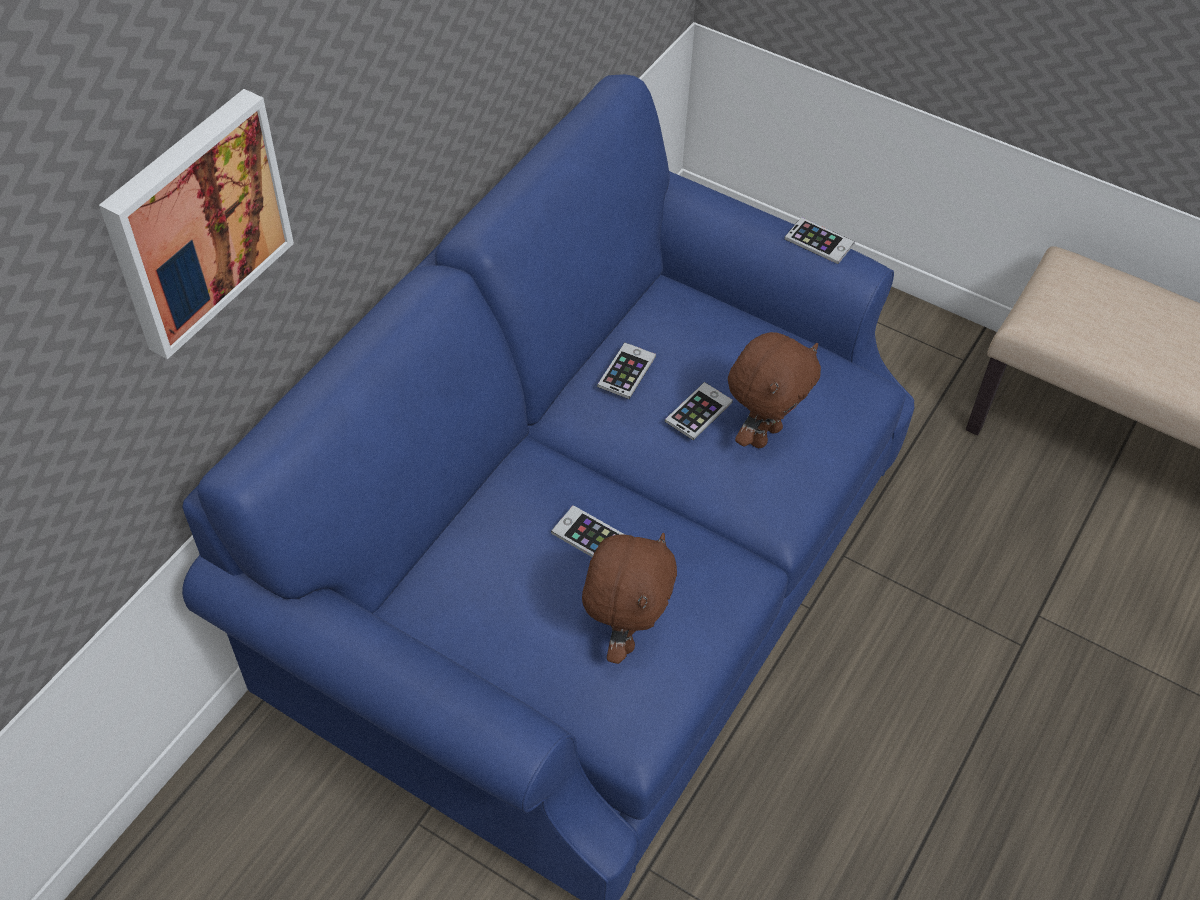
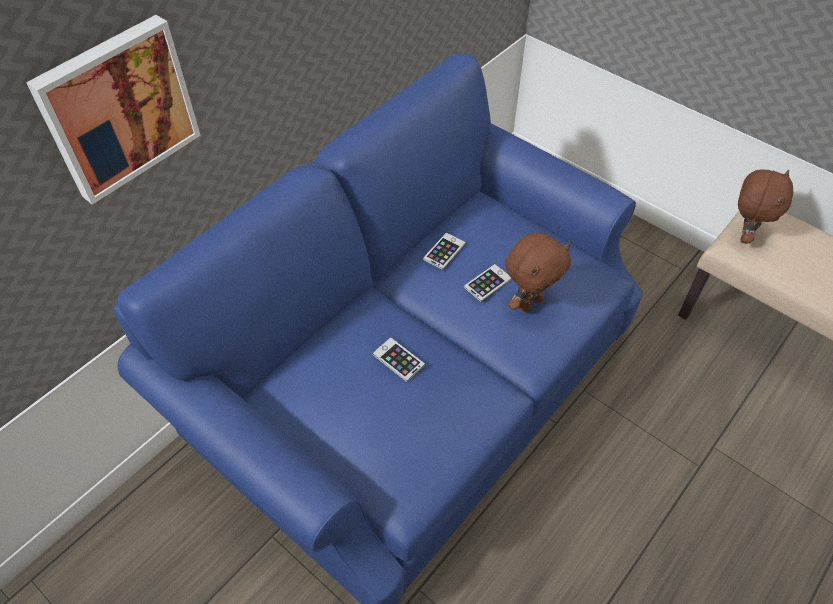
camera: 10 degrees right, 0 degrees up
(625, 635) = (410, 431): brown plush toy -> brown plush toy (744, 235)
(819, 241) = (586, 177): phone -> none

